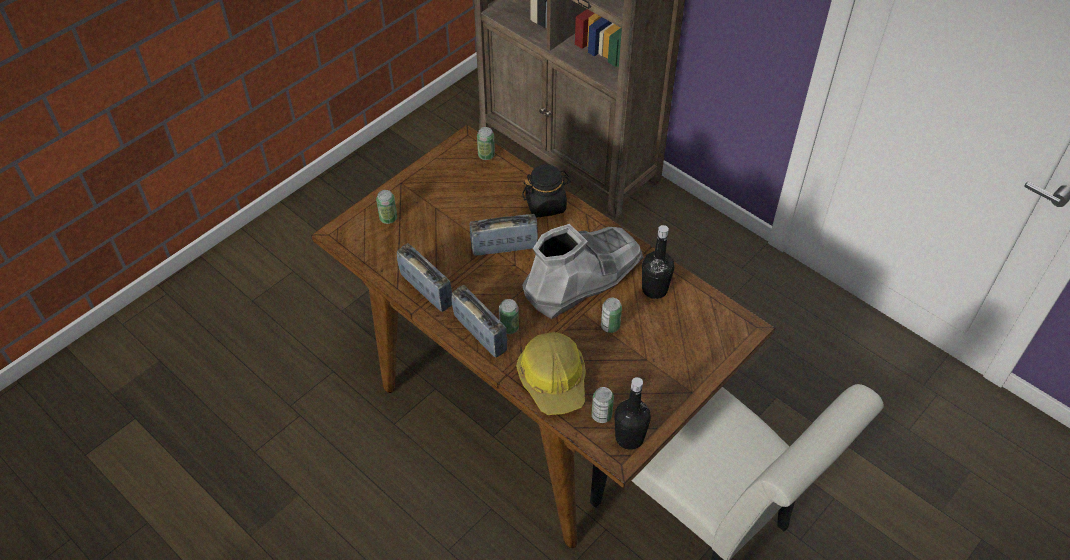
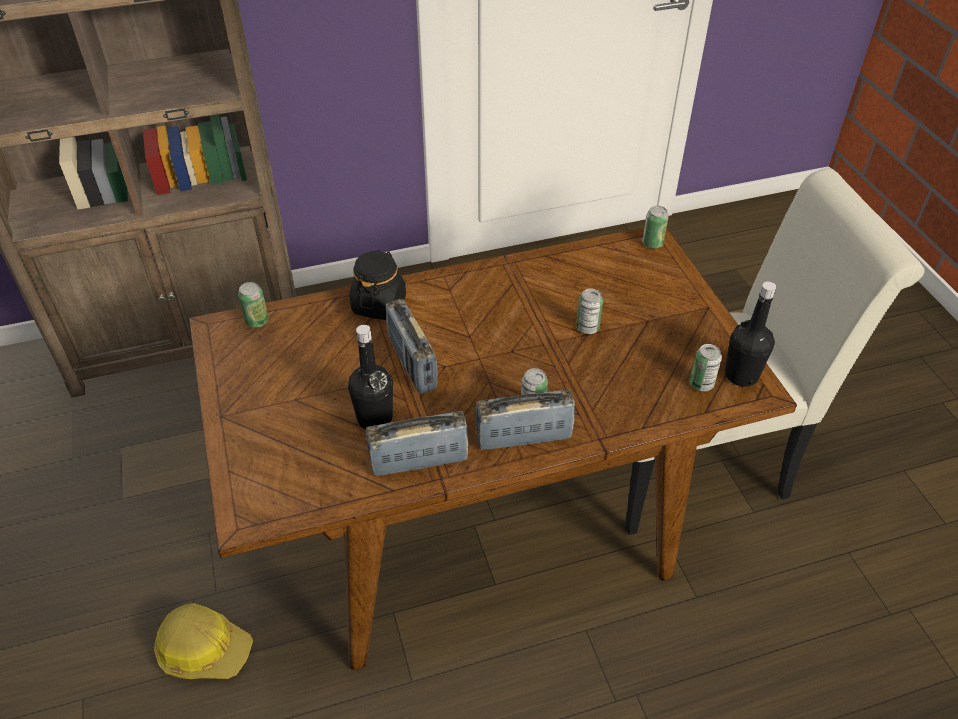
camera: 60 degrees left, 5 degrees down
(388, 218) = (269, 452): can -> can (652, 243)
(504, 247) = (412, 364): radio -> radio turned 45 degrees counterclockwise
(553, 379) = (631, 402): hard hat -> hard hat (204, 649)
(582, 278) = (507, 321): grey boot -> none
(654, 289) = (562, 276): black bottle -> black bottle (374, 418)

